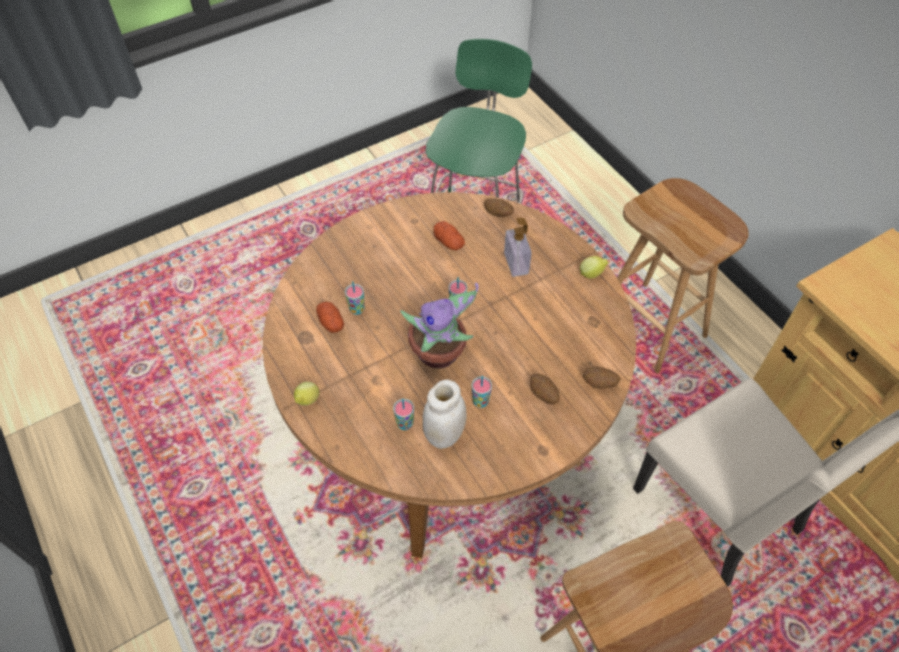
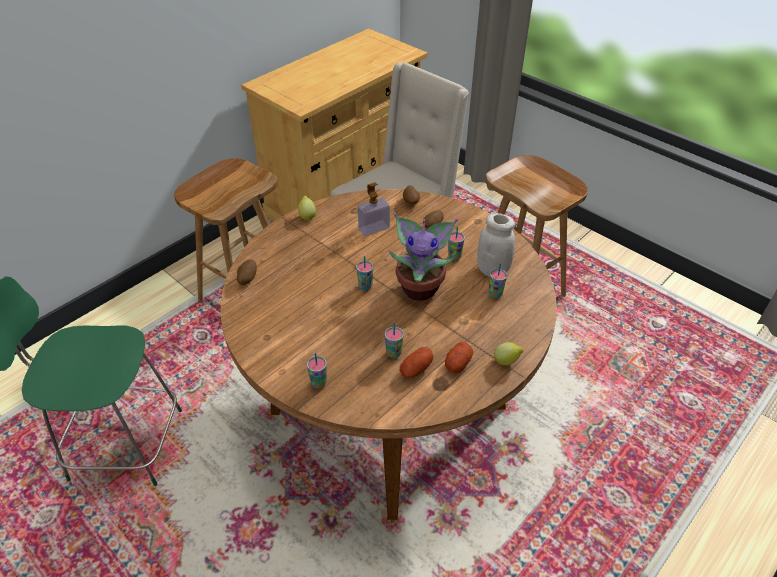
camera: 105 degrees left, 10 degrees down
(346, 249) = (319, 383): none -> cup
(449, 242) = (291, 306): potato -> potato (458, 363)
(516, 263) = (306, 259): soap dispenser -> soap dispenser (374, 228)

